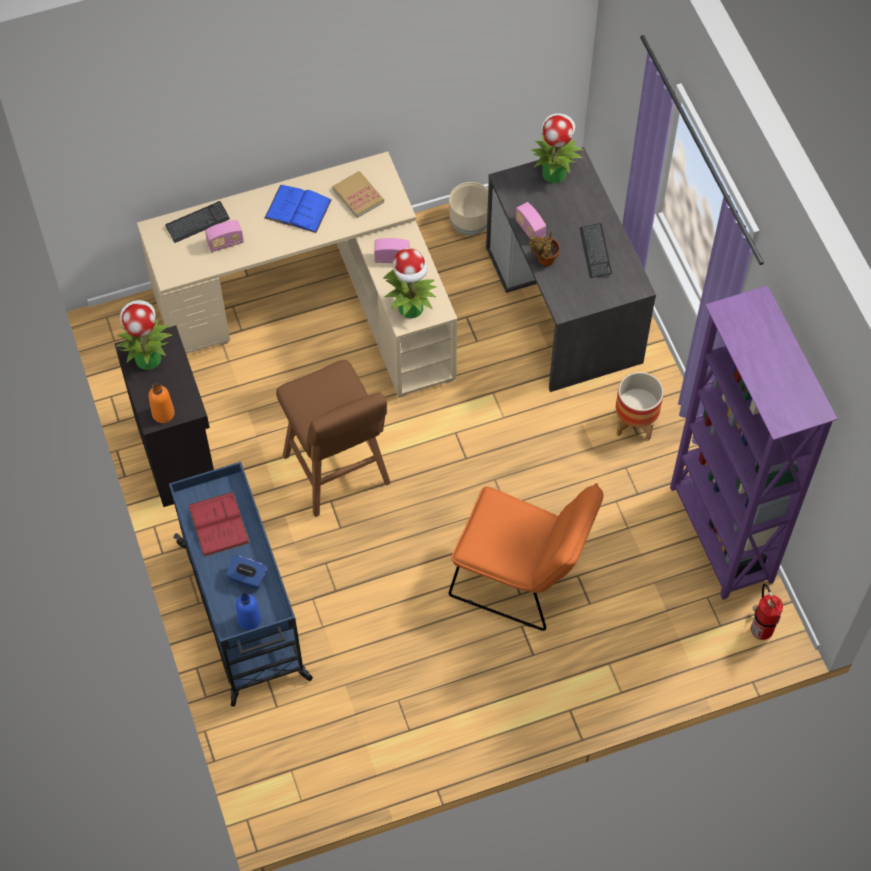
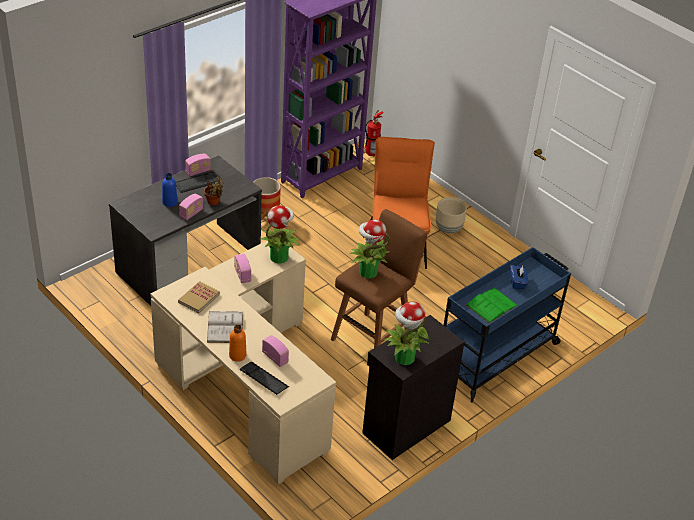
camera: 115 degrees left, 20 degrees down
(163, 413) = (442, 336): orange bottle -> orange bottle (237, 355)
(218, 524) = (491, 305): red book -> green book
(249, 619) = (543, 274): blue bottle -> blue bottle (170, 202)
(298, 209) = (225, 327): blue book -> white book
(469, 225) = (138, 323): beige planter -> beige planter (448, 229)
(554, 172) = (137, 212): potted plant -> potted plant (367, 272)
(622, 260) = (198, 171): none -> radio

